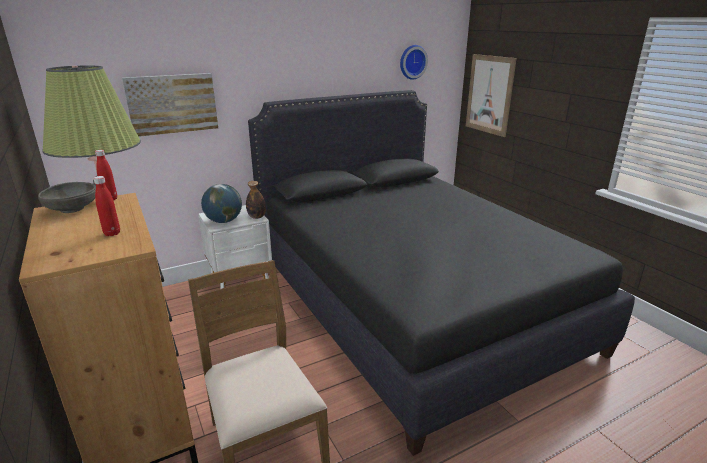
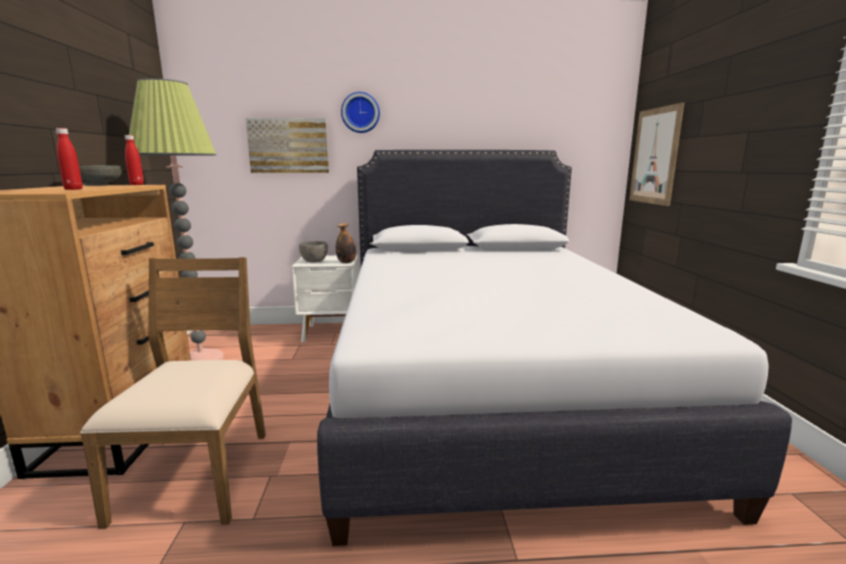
camera: 25 degrees right, 10 degrees down
(224, 221) = (314, 261): globe -> grey bowl
(412, 62) = (556, 120): wall clock -> wall clock (360, 113)
(412, 304) = (487, 386): black bed -> white bed

